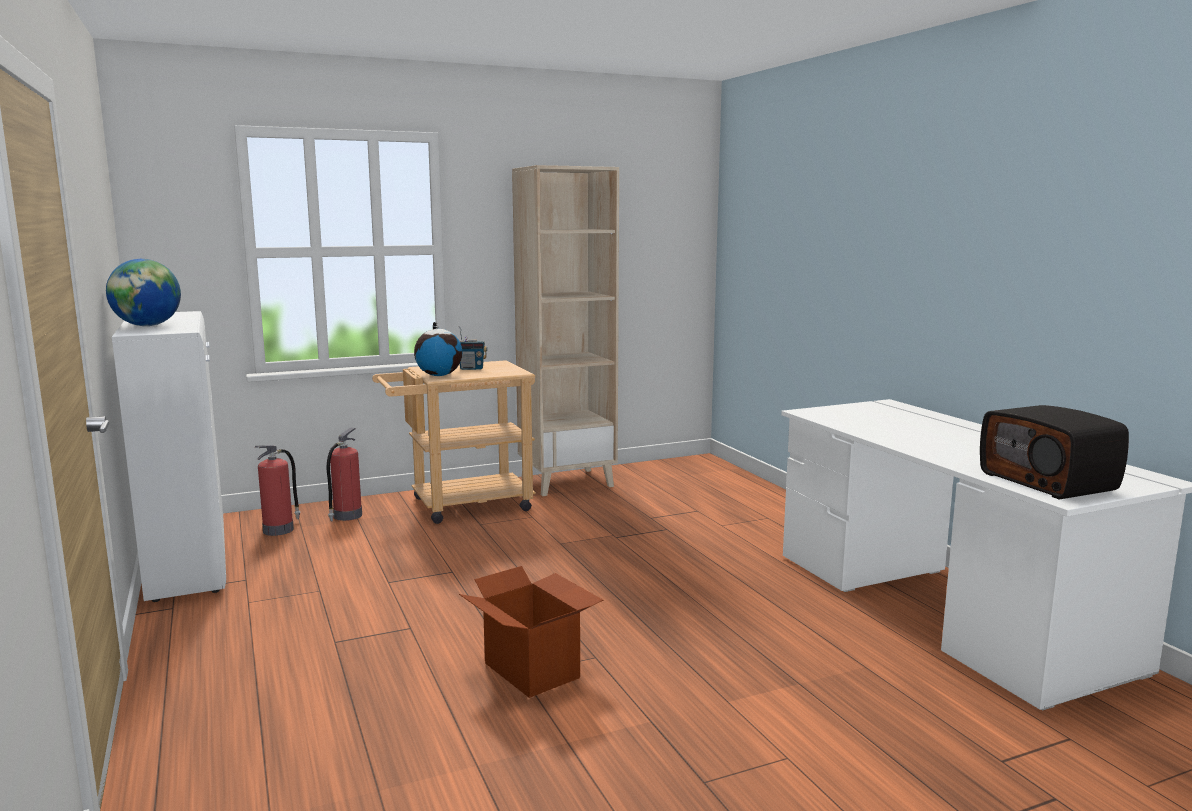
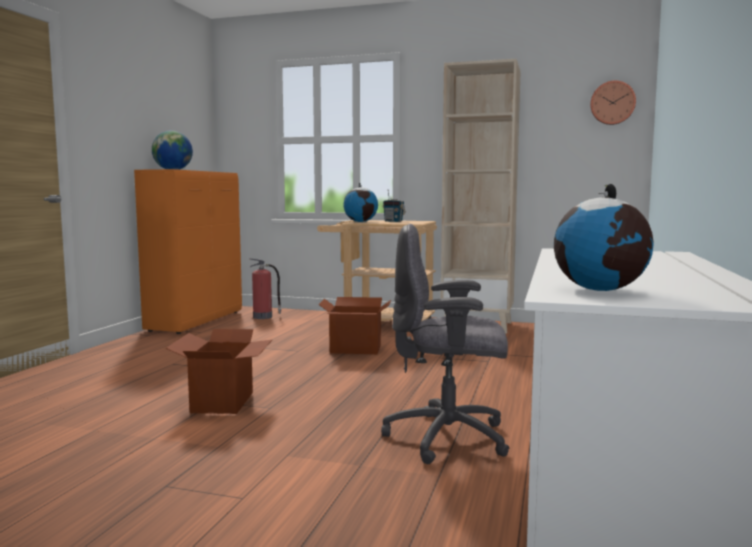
camera: 40 degrees right, 5 degrees down
(188, 562) = (196, 321): white cabinet -> orange cabinet
(346, 516) = (308, 318): fire extinguisher -> none
(512, 550) = (355, 349): none -> cardboard box
(681, 213) = (612, 103): none -> wall clock
(803, 628) = (449, 438): none -> grey office chair
(1049, 482) = (601, 290): radio -> globe

